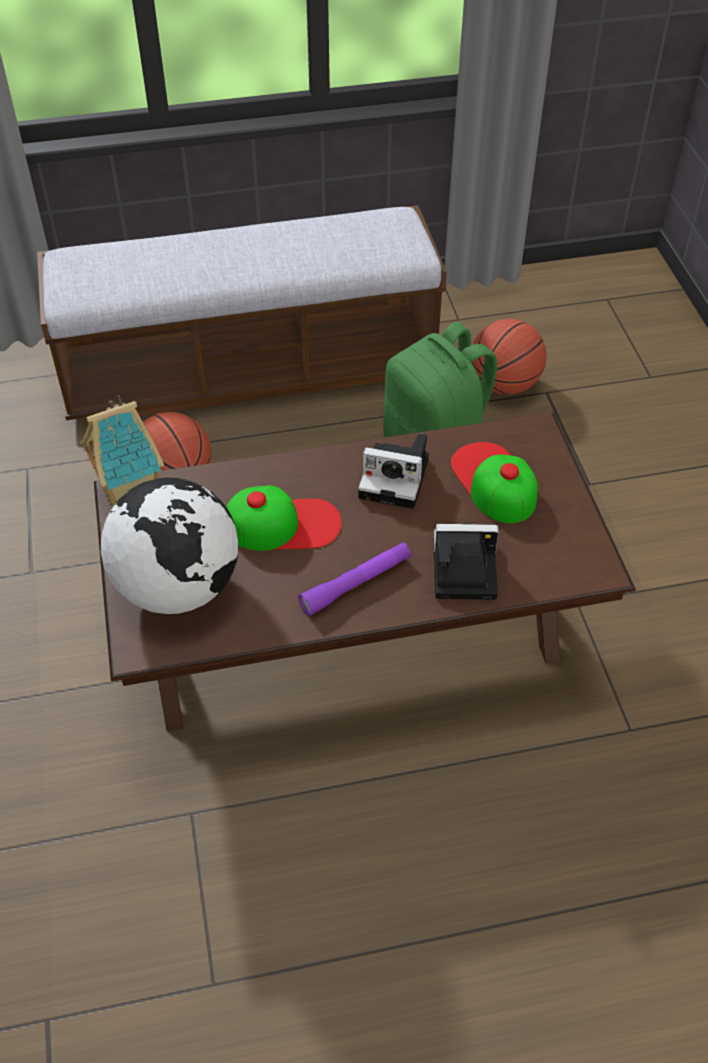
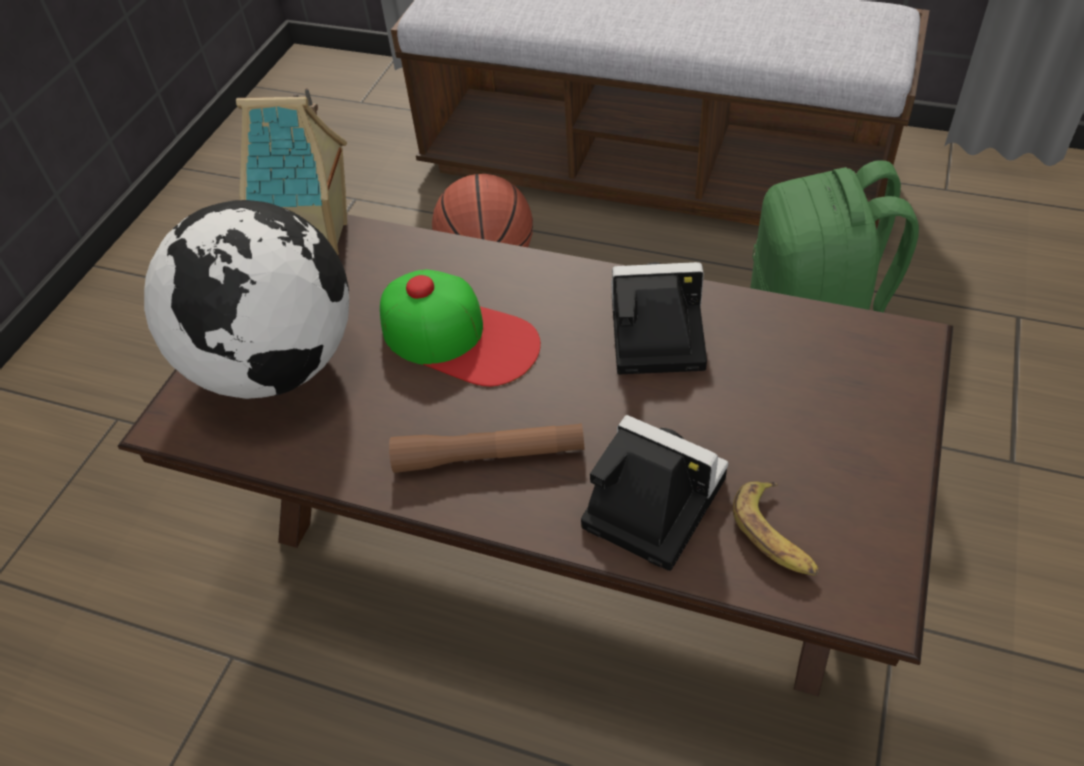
camera: 35 degrees right, 0 degrees up
(356, 584) = (489, 456): purple flashlight -> brown flashlight
(397, 478) = (652, 334): camera -> camera turned 135 degrees clockwise
(494, 482) = (788, 392): cap -> none
(504, 384) = (961, 287): basketball -> none
(535, 559) = (775, 536): none -> banana

